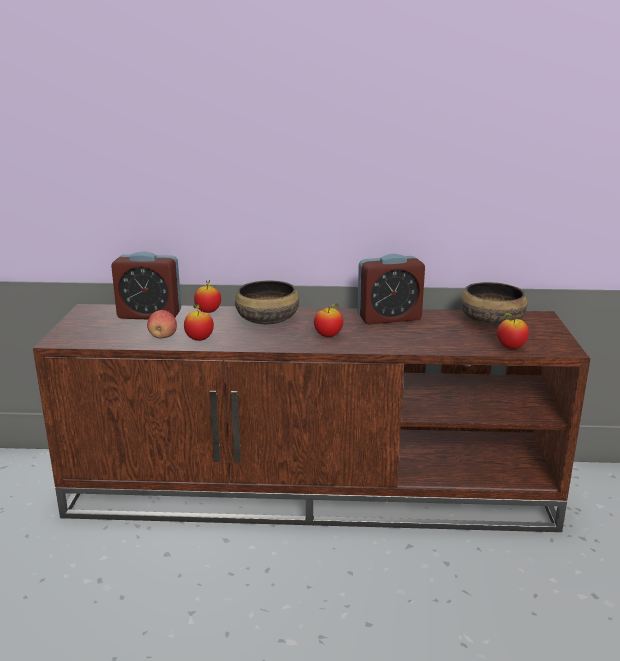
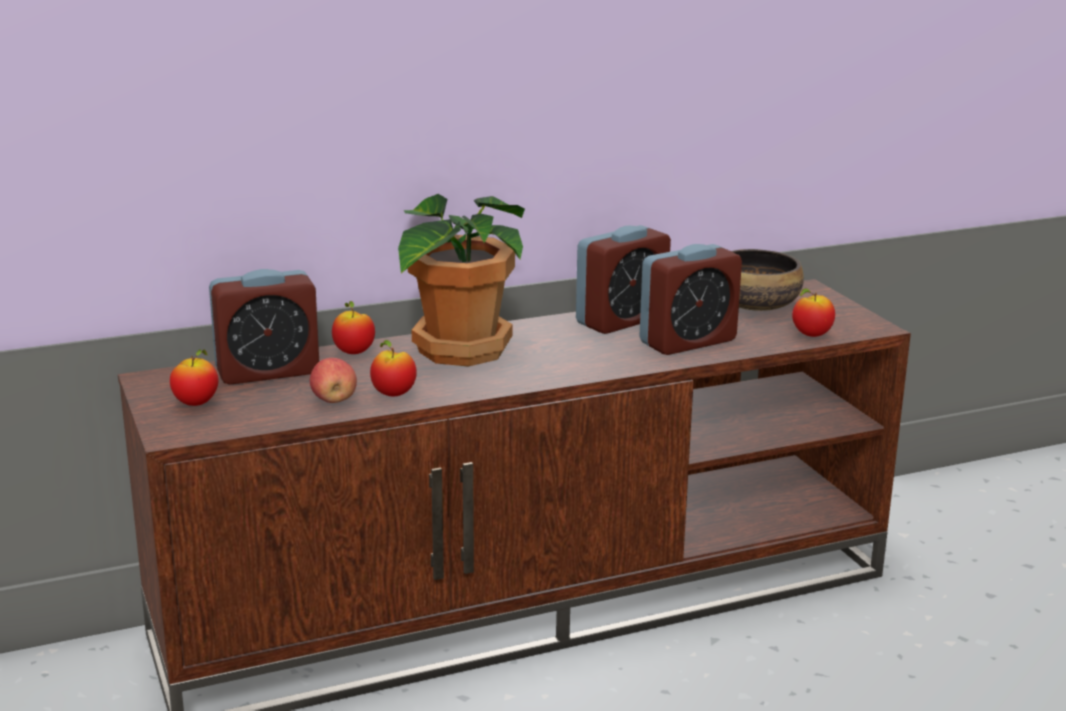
camera: 25 degrees left, 0 degrees up
(268, 320) = (458, 350): bowl -> potted plant
(328, 336) = (569, 359): apple -> apple (196, 403)
(417, 338) = (687, 342): none -> alarm clock

